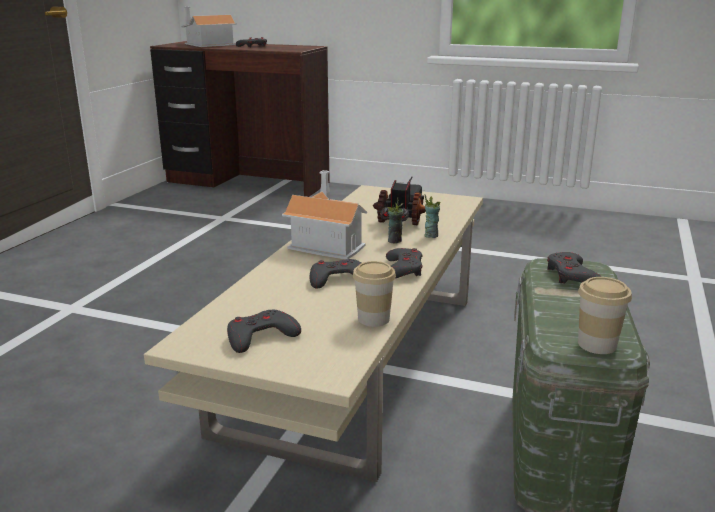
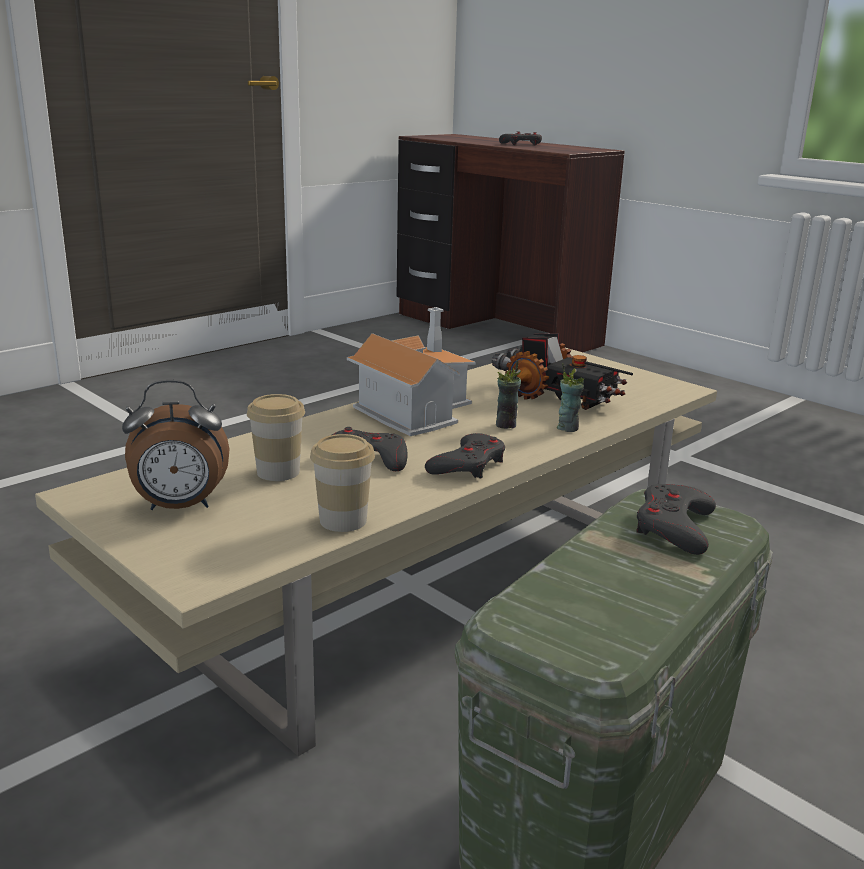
camera: 25 degrees right, 0 degrees up
(207, 44) = (469, 139): toy house -> none
(261, 336) = (180, 507): grey game controller -> alarm clock
(402, 218) = (556, 397): toy truck -> toy truck turned 90 degrees clockwise
(597, 344) = (570, 640): cup -> cup (278, 472)

